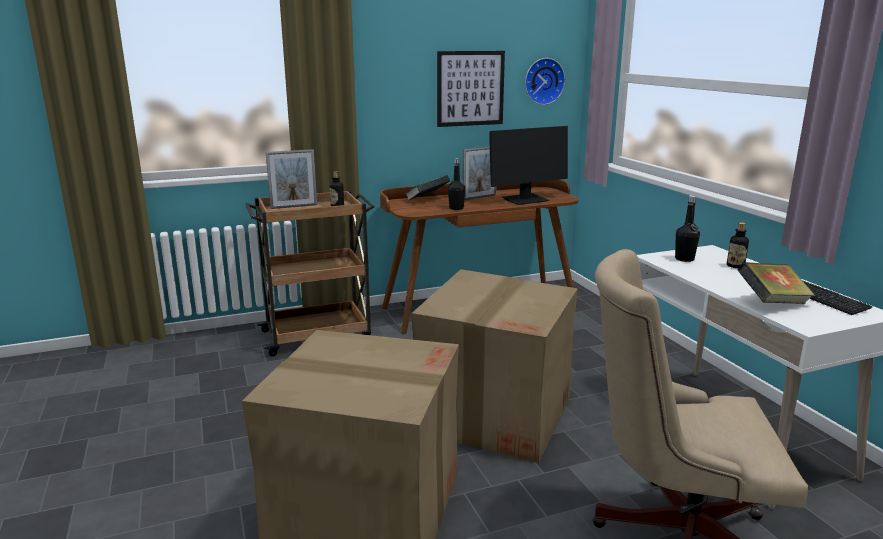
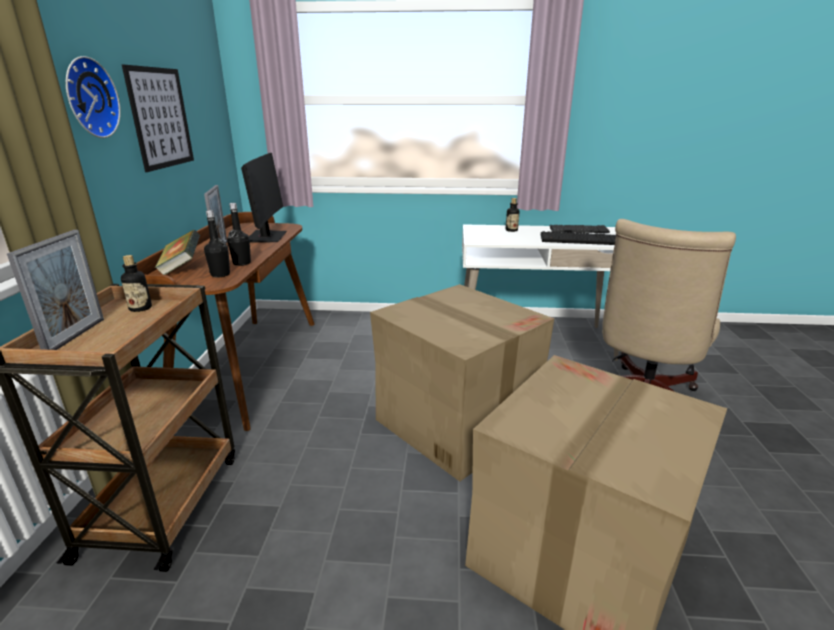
camera: 65 degrees left, 5 degrees up
(543, 81) = (207, 108): wall clock -> wall clock (88, 98)
(684, 259) = (487, 236): black bottle -> black bottle (220, 274)
(772, 302) = (583, 240): book -> keyboard

